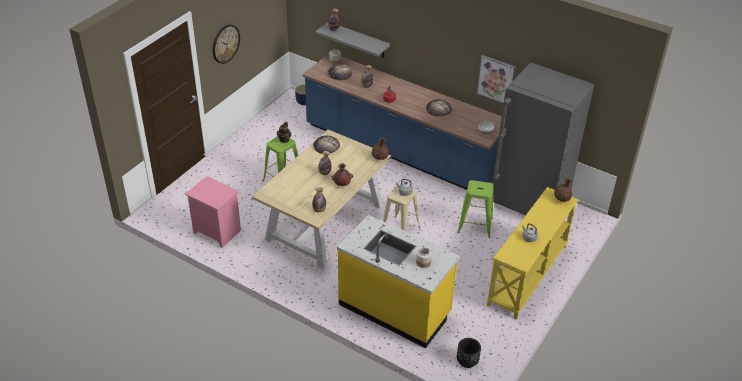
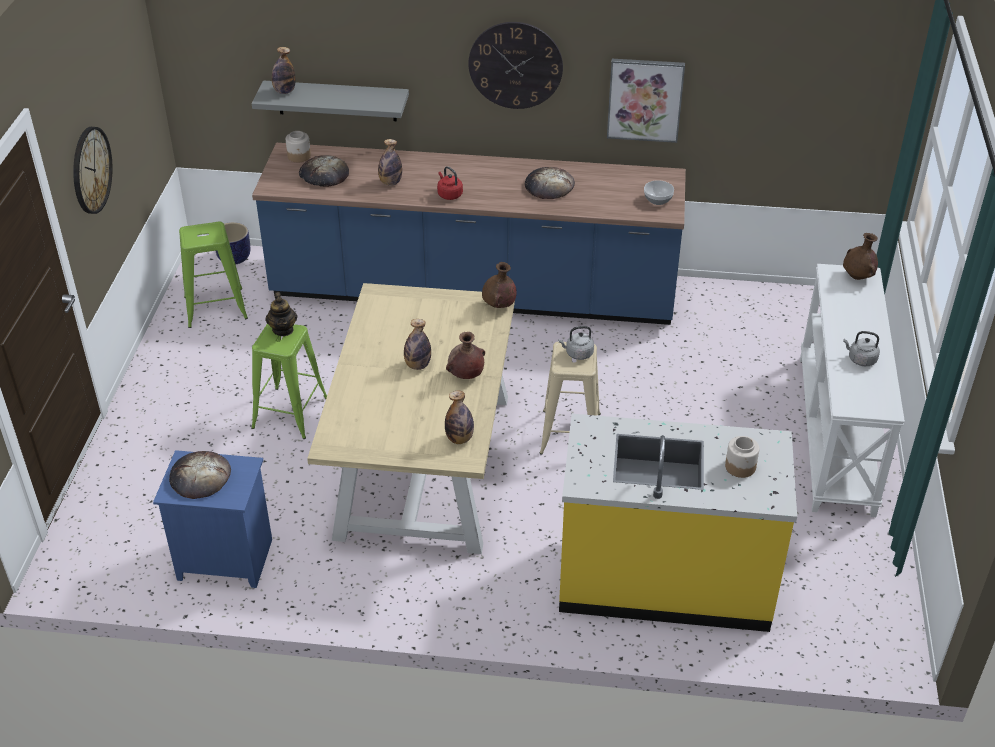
camera: 25 degrees left, 0 degrees up
(216, 232) = (223, 561): pink nightstand -> blue nightstand
(326, 146) = (384, 314): bread -> bread (200, 477)
(438, 45) = (515, 65): none -> wall clock
(467, 361) = (856, 626): black planter -> none
(474, 225) = (688, 378): green stool -> green stool (215, 308)
(528, 275) = (837, 433): yellow console table -> white console table
(529, 203) = (745, 310): grey fridge -> none

